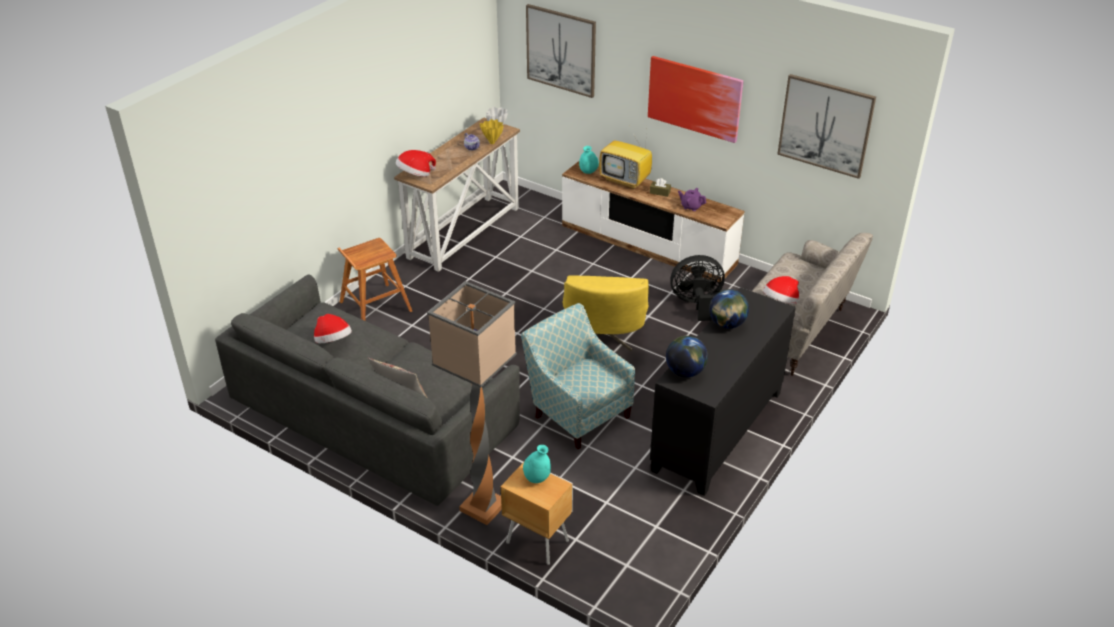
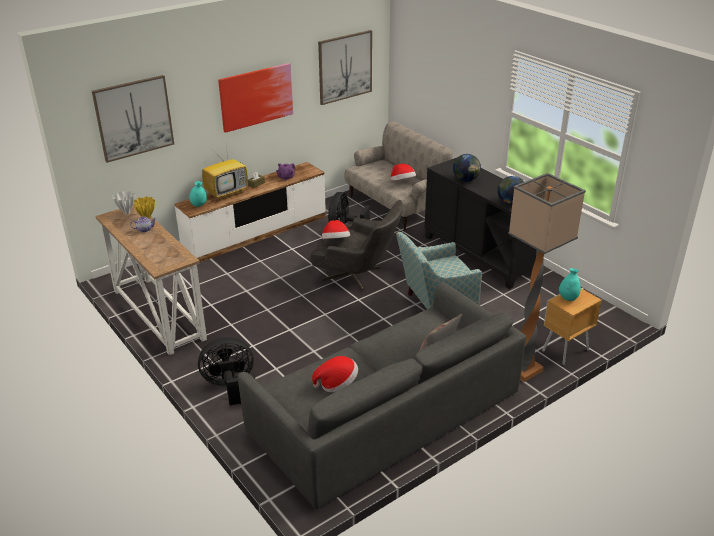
camera: 70 degrees left, 5 degrees down
(374, 306) = (231, 387): brown stool -> black fan
(415, 175) = (163, 264): hat -> hat (336, 241)
(604, 339) = (358, 276): yellow armchair -> grey armchair

